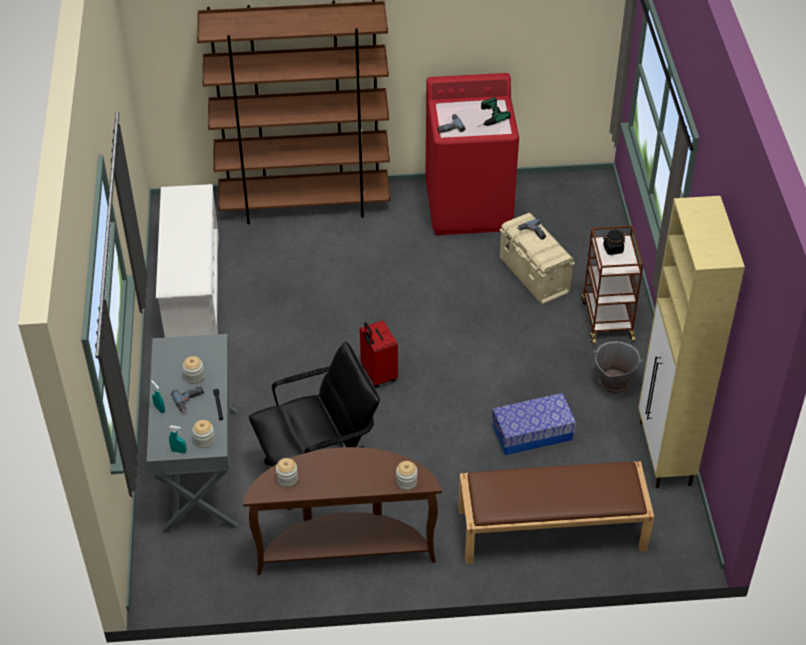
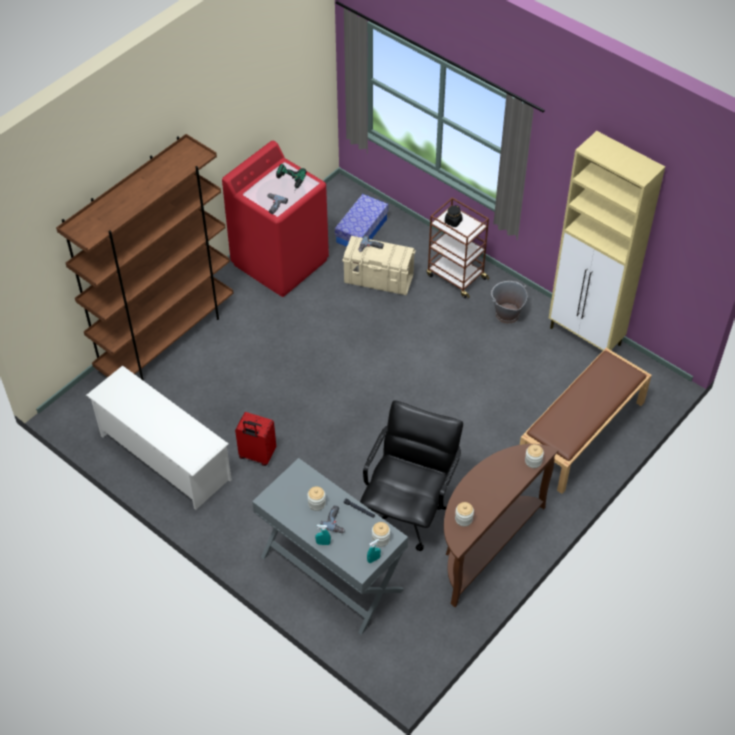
camera: 45 degrees left, 5 degrees up
(378, 374) = (364, 419): red suitcase -> red suitcase (257, 455)
(532, 433) = (500, 382): storage box -> storage box (361, 230)

